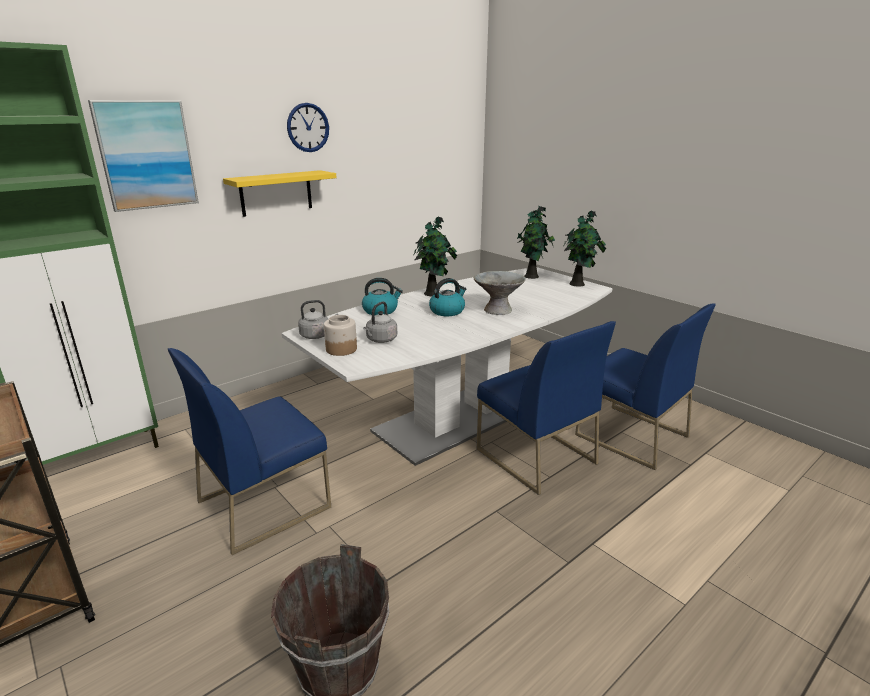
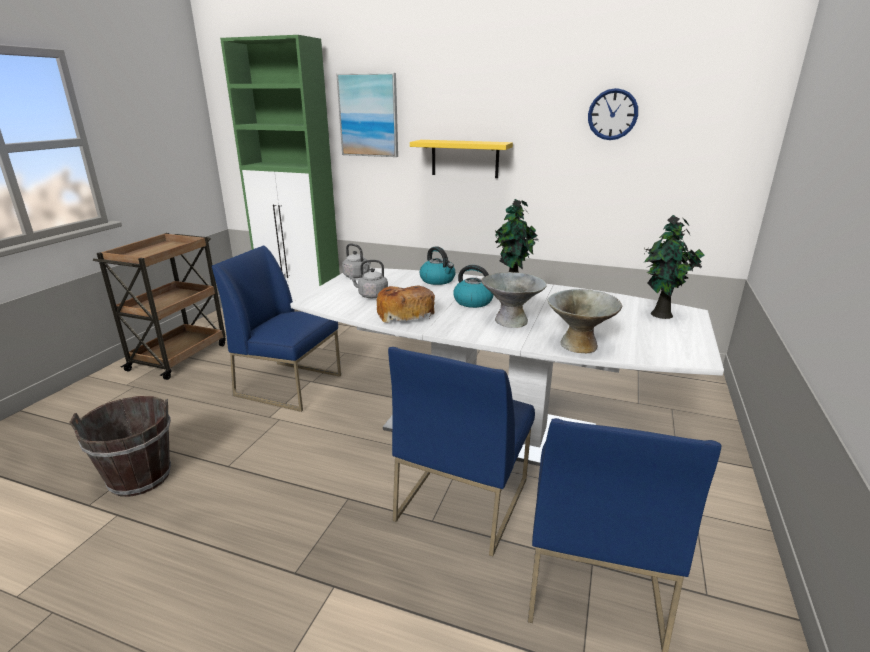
camera: 60 degrees right, 0 degrees up
(308, 127) = (505, 98): wall clock -> wall clock (612, 114)
(341, 349) = (338, 289): jar -> none
(441, 337) = (405, 313): none -> bread
(555, 305) = (579, 345): none -> grey bowl
(578, 284) = (689, 345): potted plant -> none

